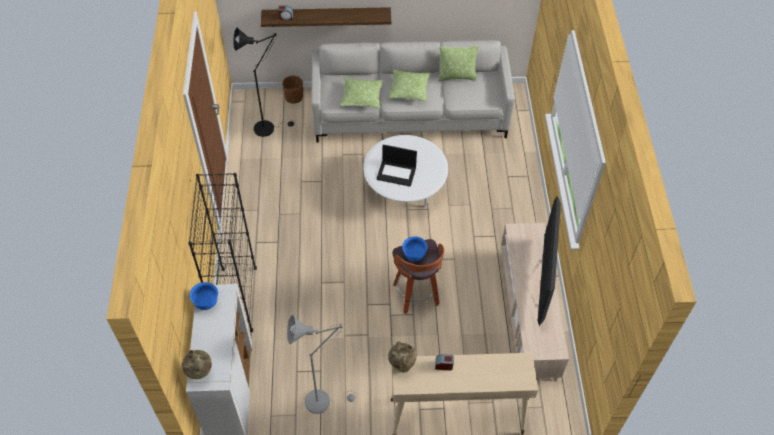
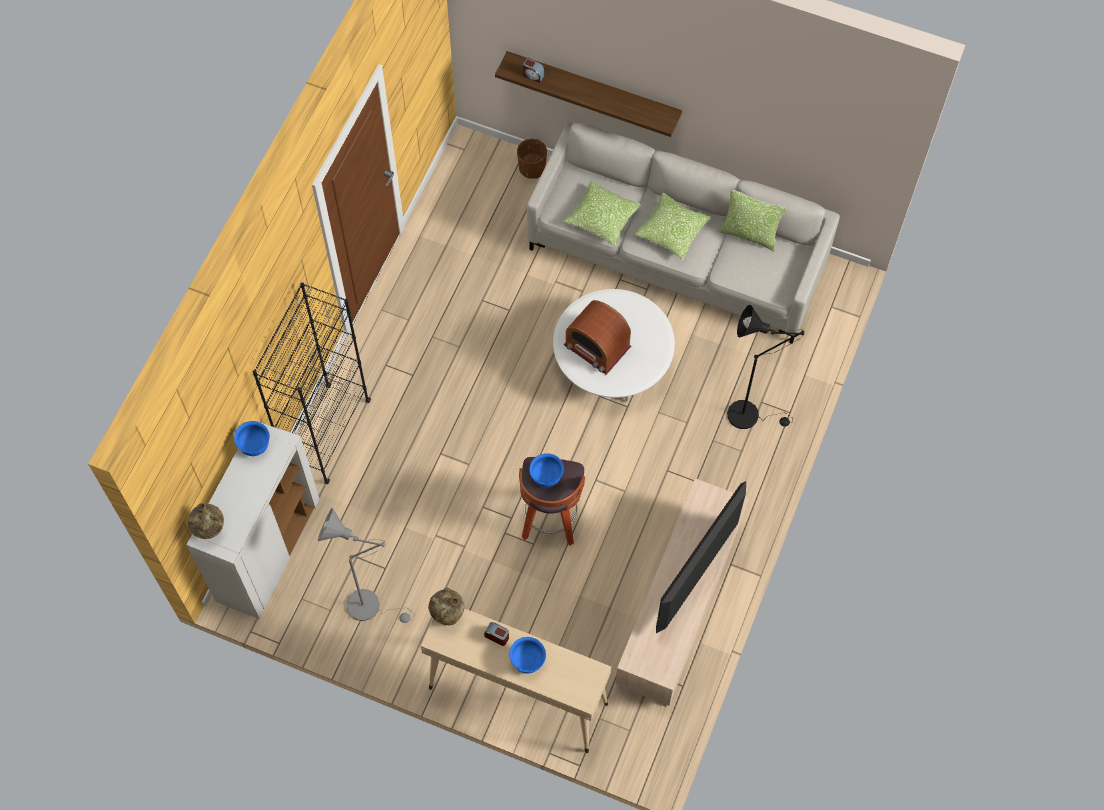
camera: 25 degrees right, 10 degrees up
(268, 127) = (476, 201): black floor lamp -> black floor lamp (749, 414)
(397, 173) = (597, 346): laptop -> radio
(474, 373) = (527, 661): none -> blue bowl

